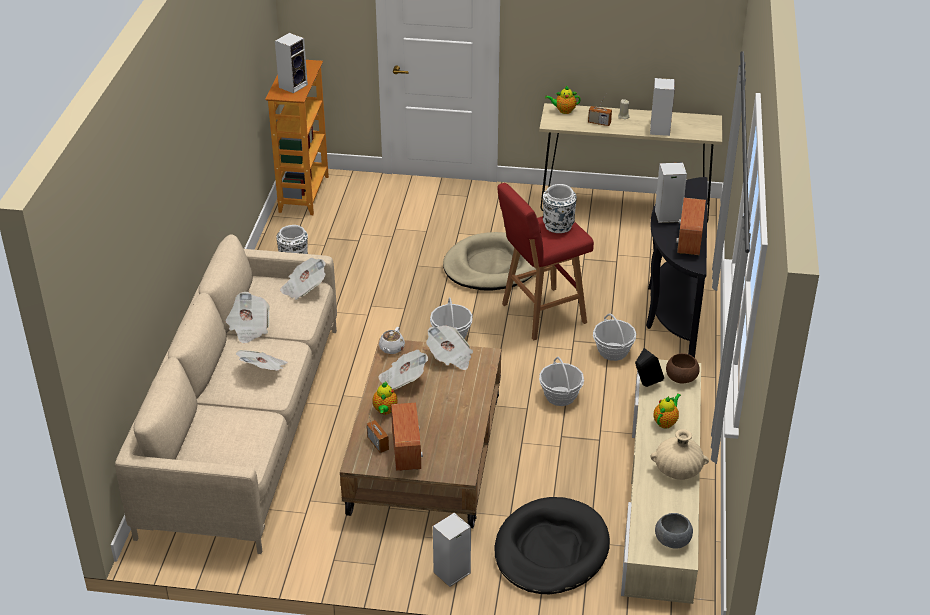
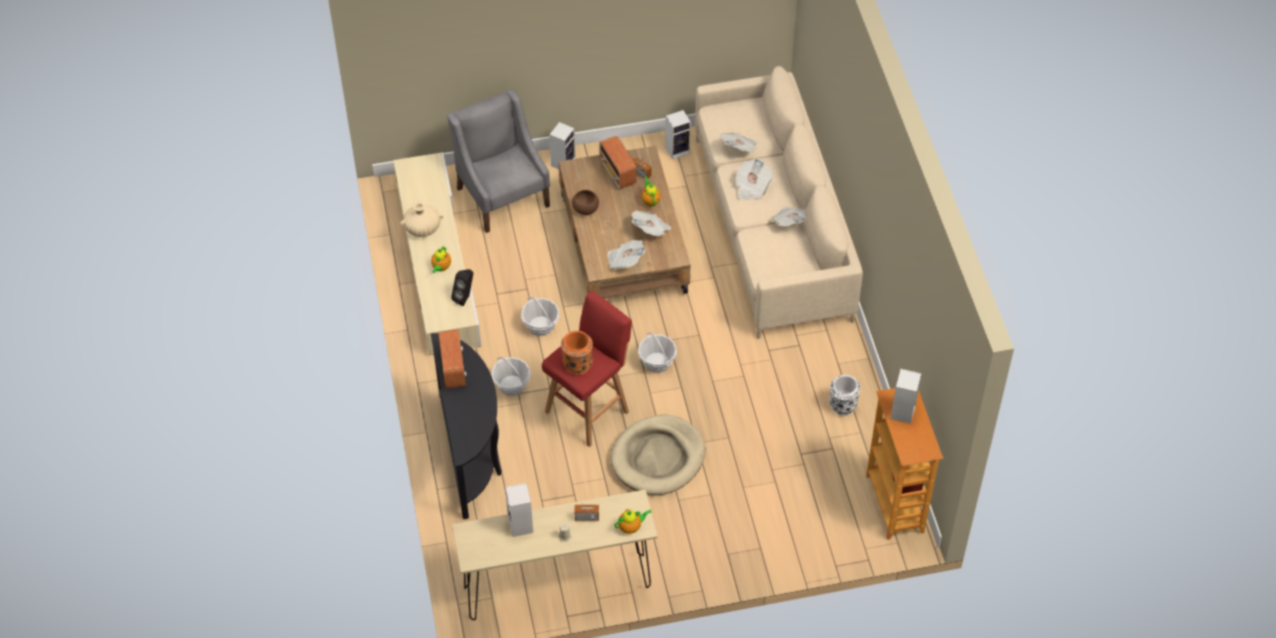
camera: 160 degrees right, 15 degrees up
(303, 288) = (771, 272): newspaper -> newspaper (739, 148)
(391, 348) = (675, 256): white teapot -> none
(551, 550) = (502, 196): black dog bed -> grey armchair
(558, 226) = (577, 364): white vase -> orange vase
(667, 216) = (481, 396): speaker -> speaker (678, 149)
(672, 541) = (414, 175): grey bowl -> none
(681, 378) = (438, 313): brown bowl -> brown bowl (585, 209)

